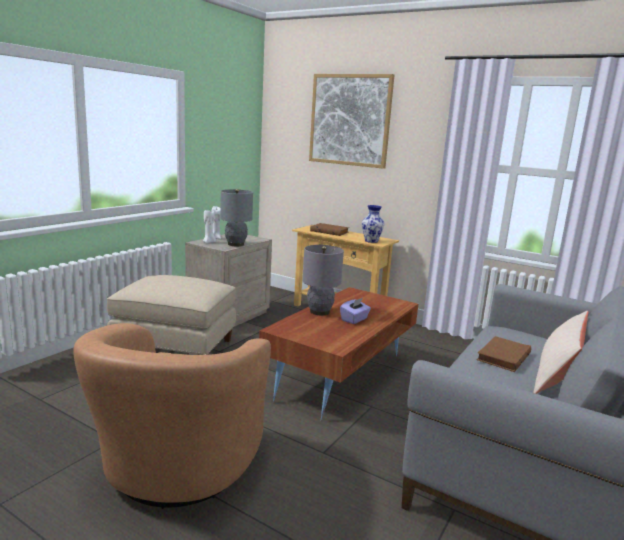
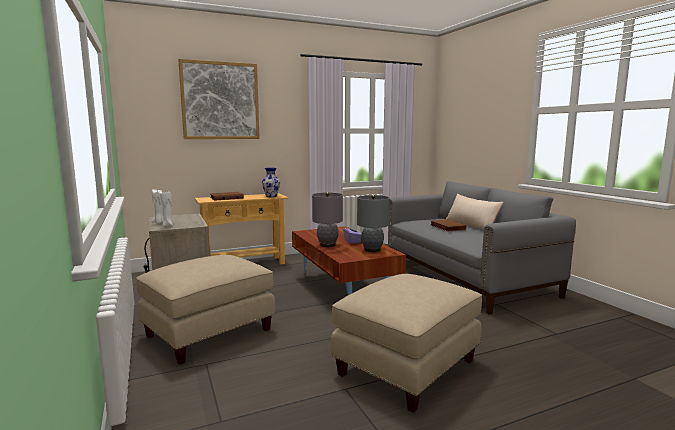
camera: 55 degrees left, 5 degrees down
(177, 468) = (408, 368): brown armchair -> beige ottoman
(236, 244) = (193, 221): grey table lamp -> grey table lamp (372, 250)

